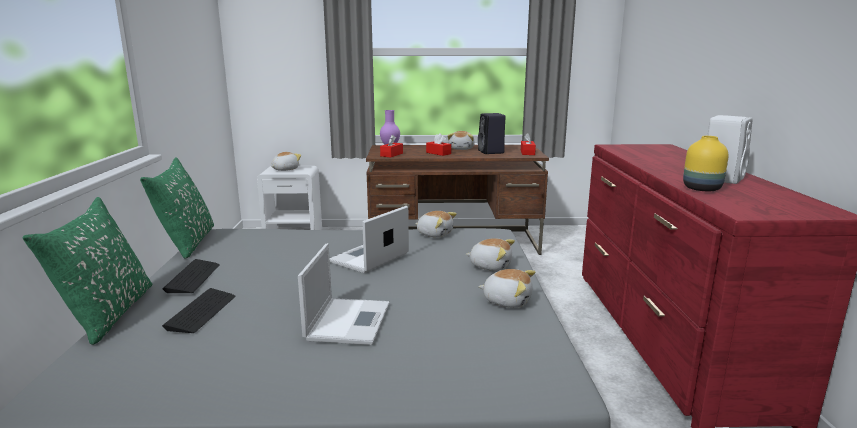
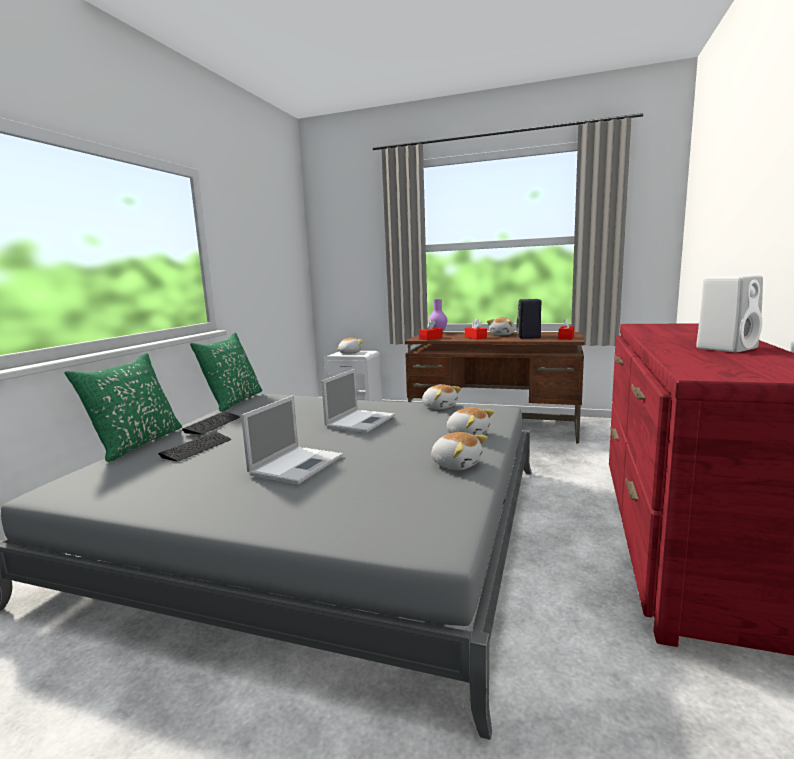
camera: 20 degrees right, 5 degrees down
(368, 258) = (361, 421): laptop -> laptop turned 150 degrees clockwise
(701, 188) = (682, 355): yellow vase -> none

